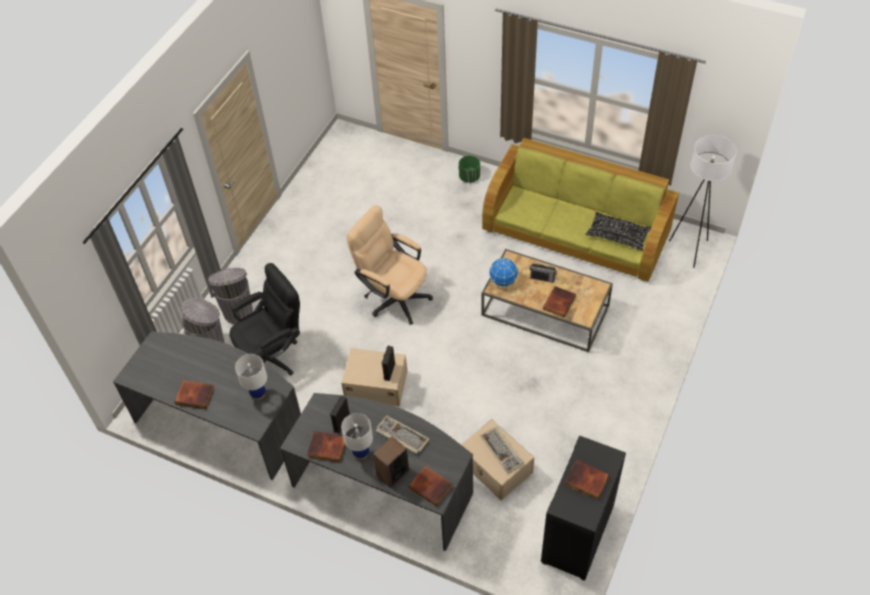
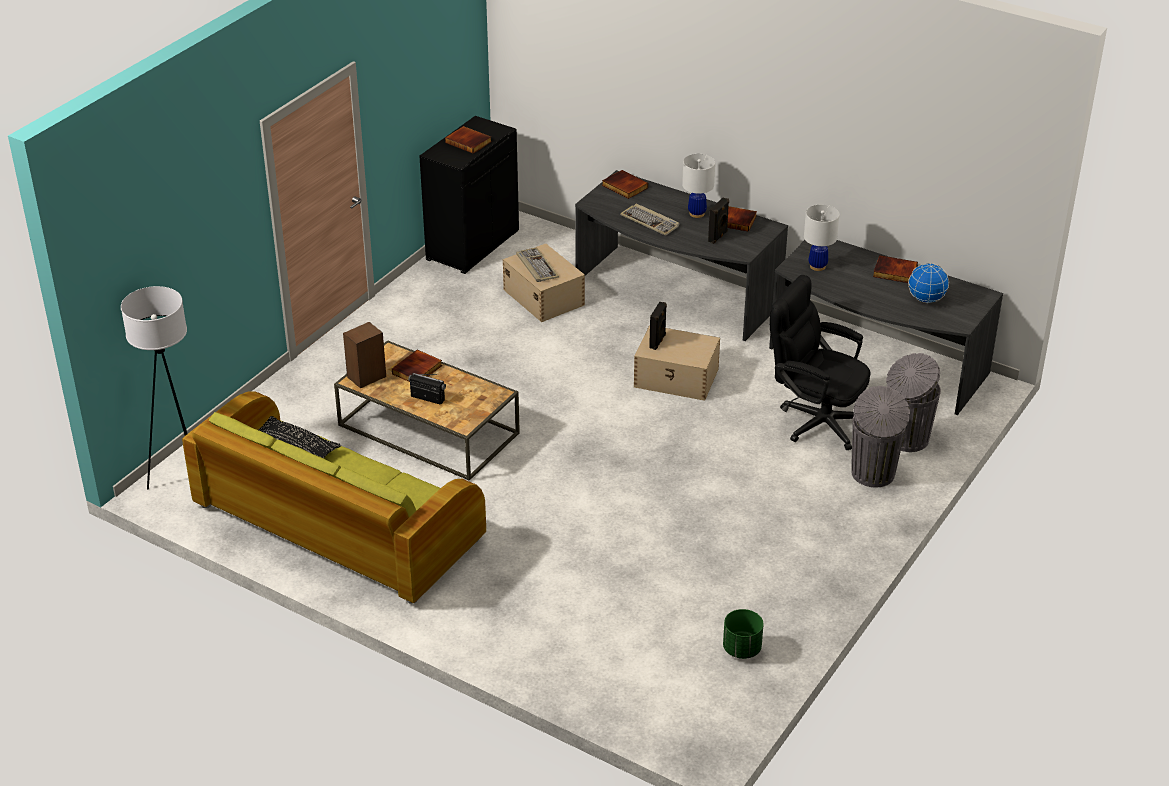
camera: 175 degrees left, 15 degrees down
(273, 355) = (815, 420): black office chair -> black office chair turned 60 degrees clockwise
(392, 473) = (664, 198): speaker -> speaker (367, 377)
(393, 297) = (641, 468): beige office chair -> none
(469, 177) = (482, 627): green planter -> green planter (741, 649)
(503, 281) = (483, 400): globe -> globe (926, 299)

